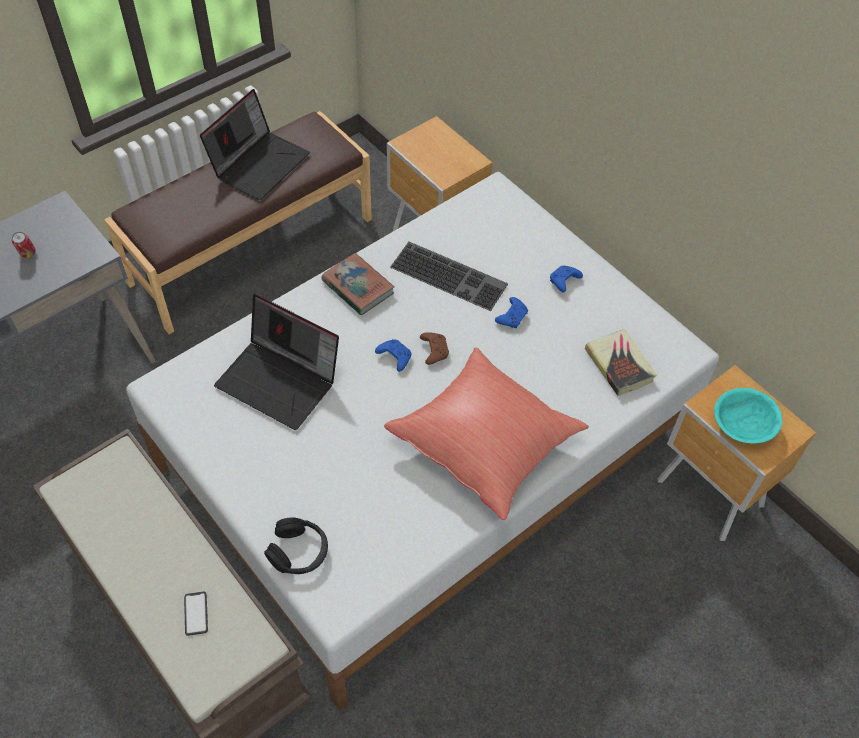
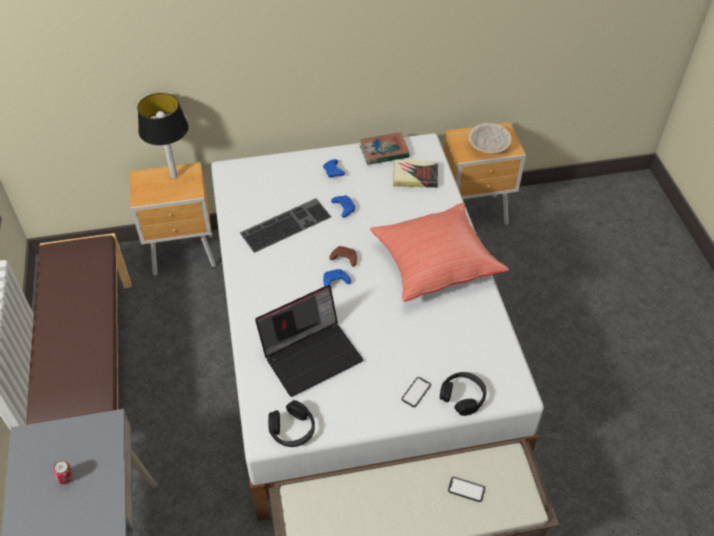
camera: 60 degrees left, 5 degrees down
(175, 407) = (292, 430): none -> black headphones
(259, 163) = (66, 300): laptop -> none
(281, 501) = (416, 392): none -> phone
(358, 287) = (258, 277): book -> book (384, 151)
(455, 152) = (174, 176): none -> table lamp
(743, 425) = (488, 147): turquoise bowl -> beige bowl

